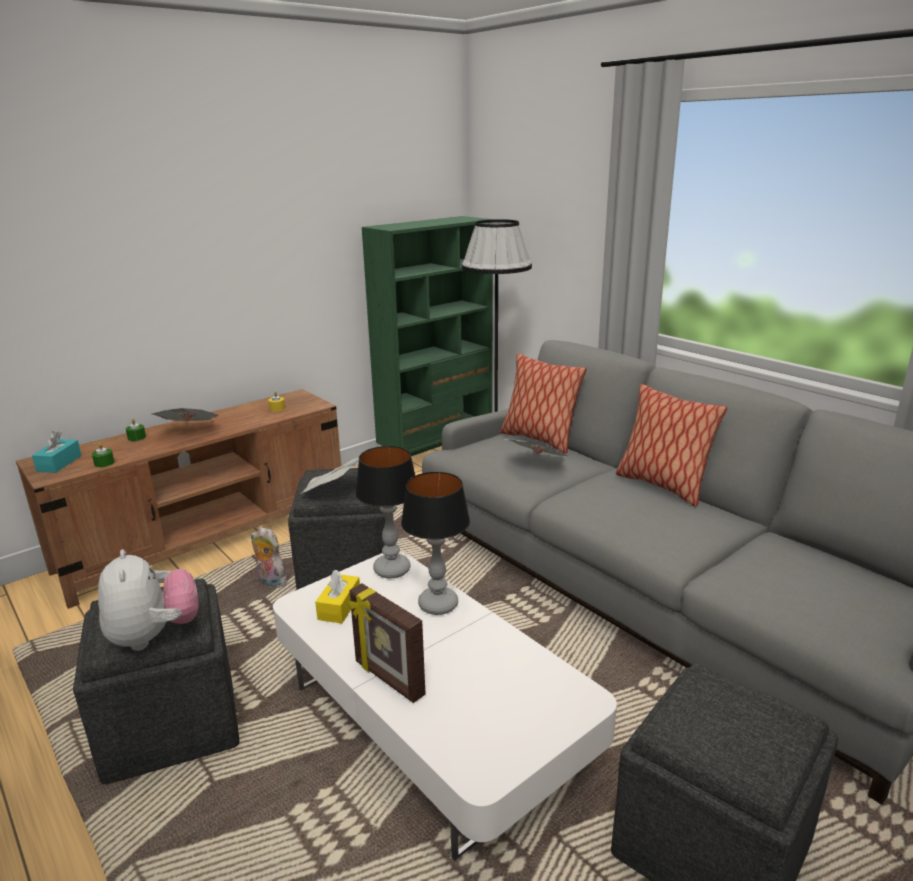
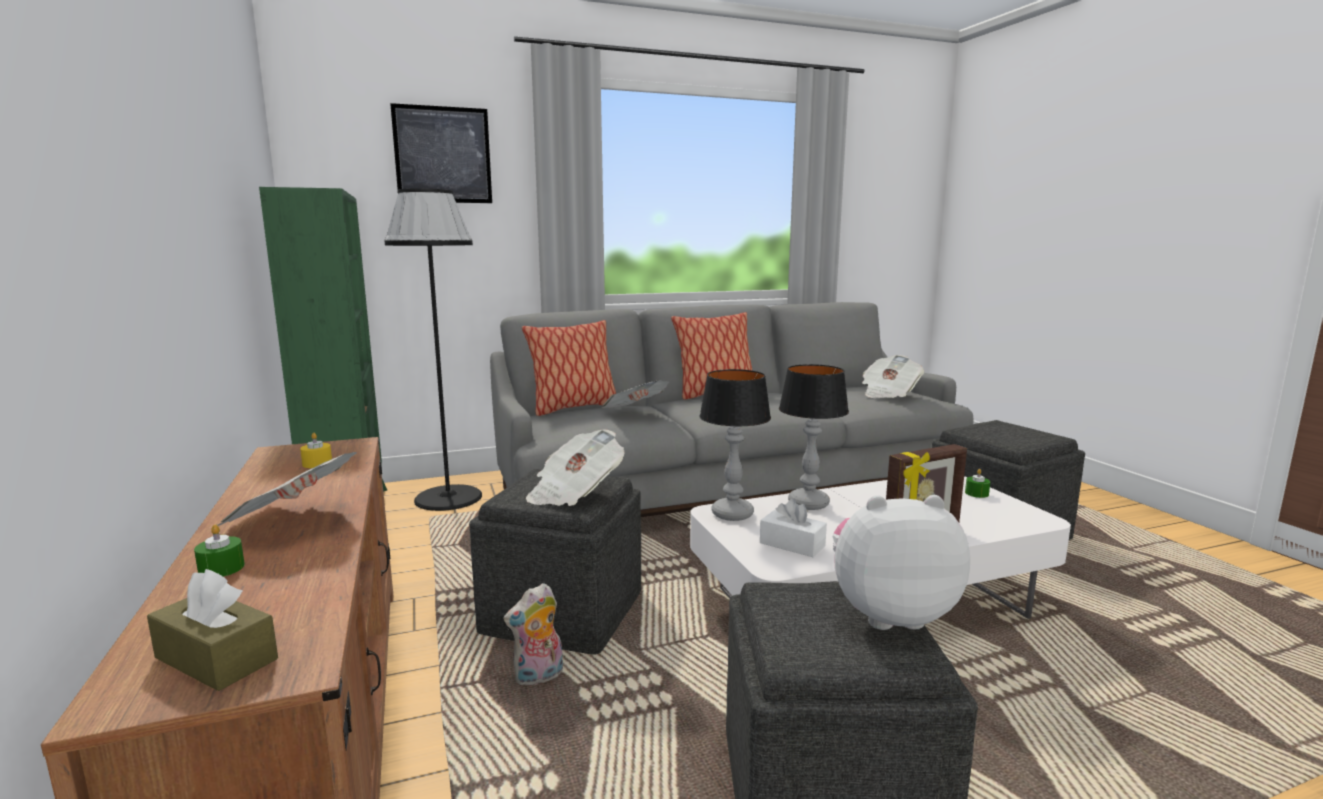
camera: 70 degrees left, 10 degrees down
(59, 463) = (216, 658): turquoise tissue box -> brown tissue box
(104, 463) = (319, 599): green candle -> green candle (976, 493)
(339, 607) = (792, 544): yellow tissue box -> white tissue box
(556, 181) = (443, 155): none -> picture
(828, 599) = (888, 393): none -> newspaper

